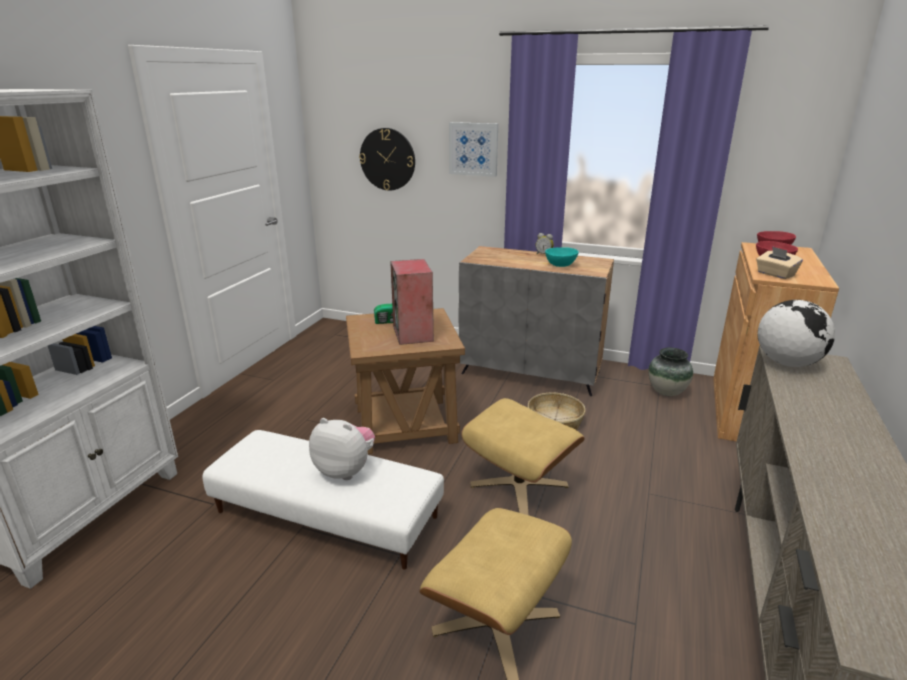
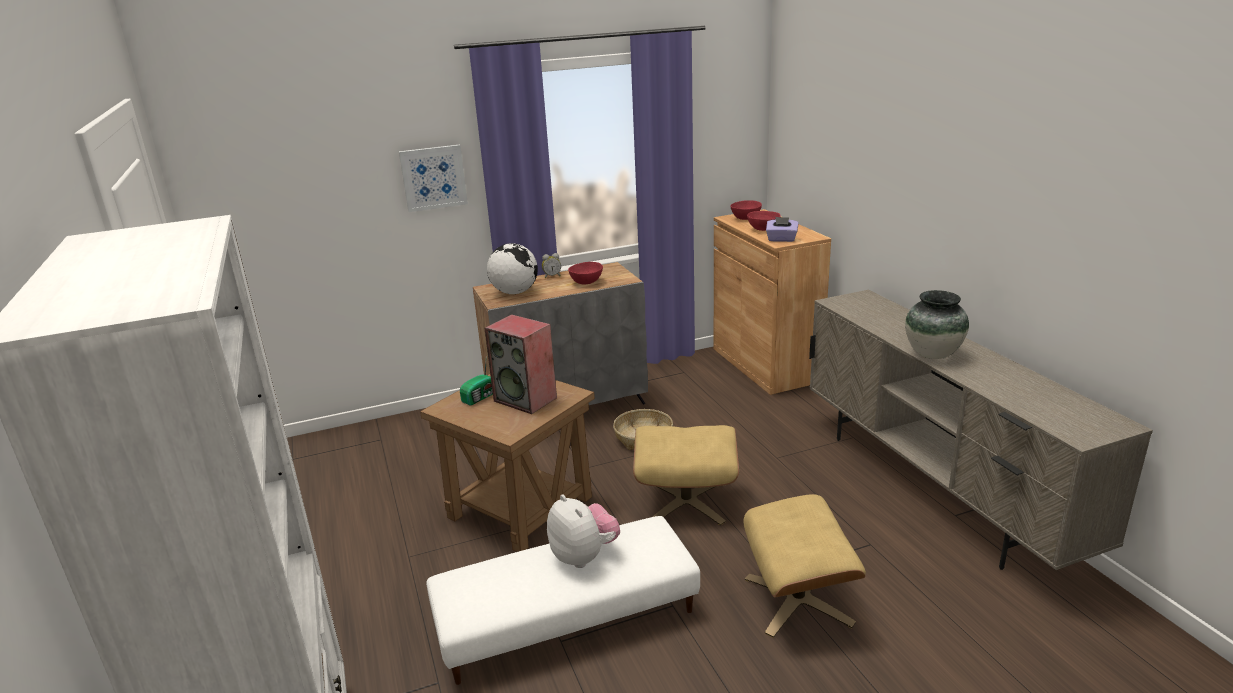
camera: 40 degrees left, 0 degrees up
(345, 470) = (584, 556): plush toy -> plush toy turned 75 degrees clockwise
(387, 159) = (316, 210): wall clock -> none
(561, 265) = (587, 282): turquoise bowl -> red bowl
(666, 392) = (695, 375): vase -> vase (932, 354)
(775, 274) = (781, 239): beige tissue box -> purple tissue box
(787, 363) = (847, 307): globe -> globe (514, 292)

